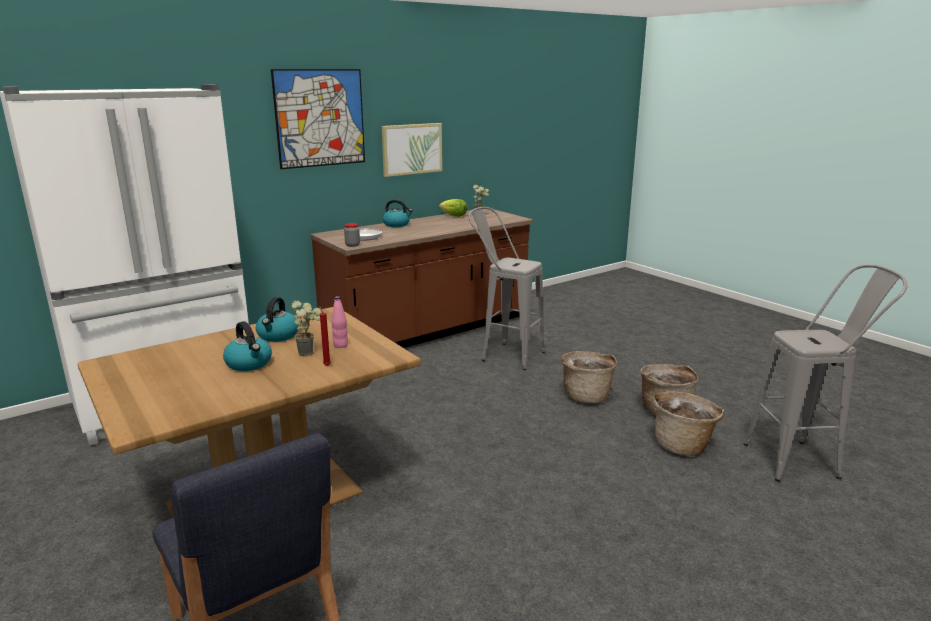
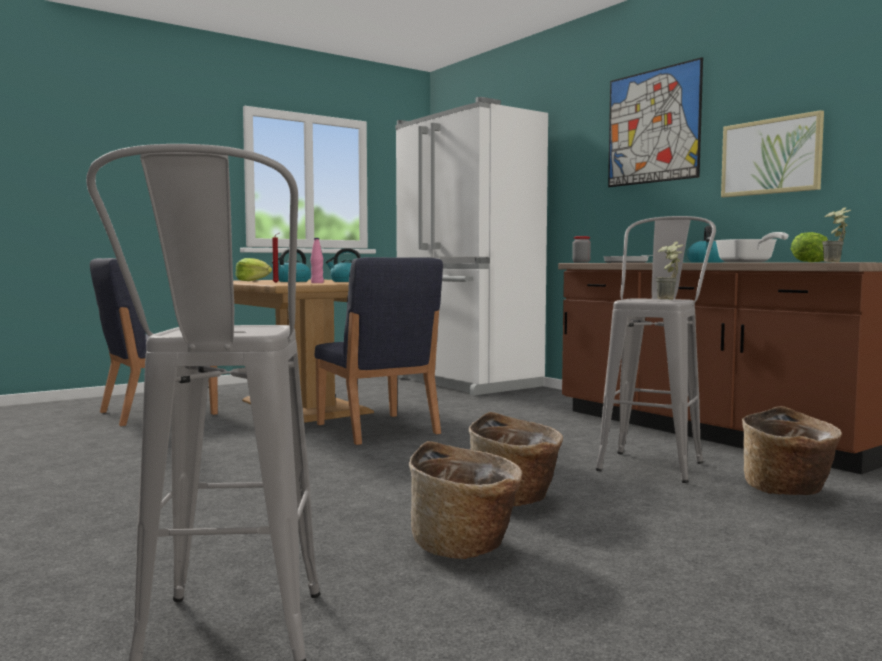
camera: 90 degrees right, 15 degrees down
(205, 390) = (253, 281): none -> lettuce
(310, 353) = (305, 282): potted plant -> potted plant (669, 299)
(399, 445) = (377, 429): none -> blue chair
(468, 225) = (748, 262): none -> frying pan
(683, 445) = (334, 545): basket -> basket (787, 491)

